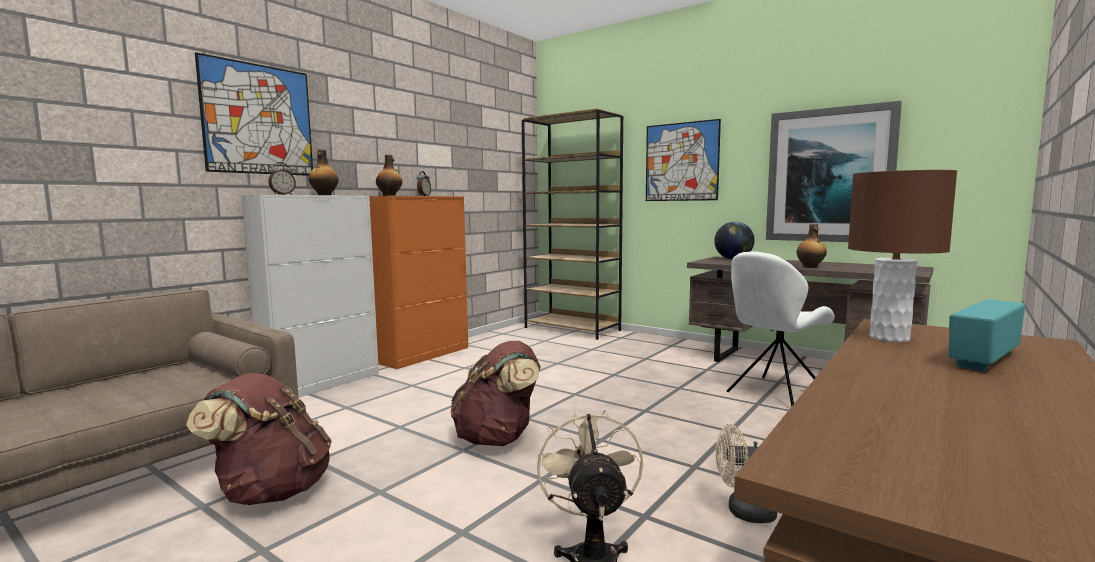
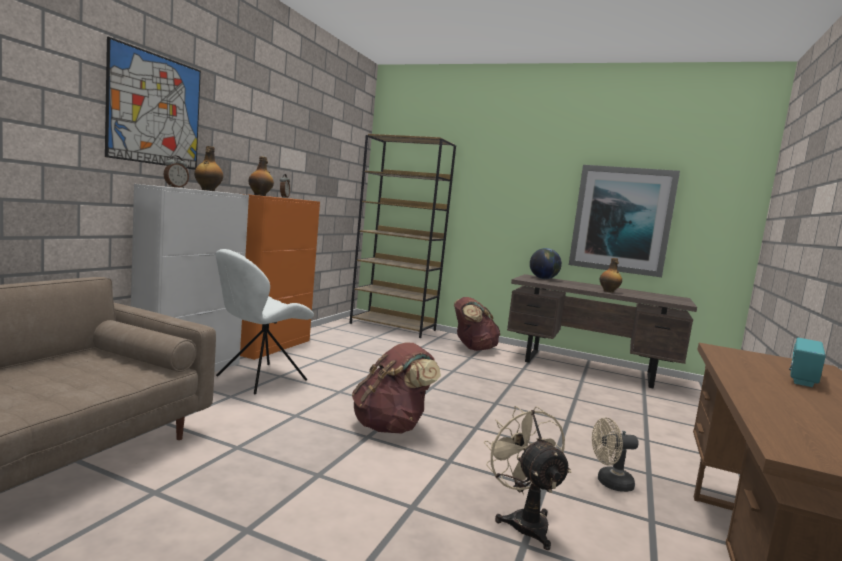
camera: 15 degrees left, 0 degrees up
(271, 492) = (214, 477): brown backpack -> brown backpack (472, 348)
(681, 162) = (503, 192): picture -> none
(774, 394) = (583, 391): white chair -> white chair (259, 379)
(888, 338) = (732, 359): brown table lamp -> none

